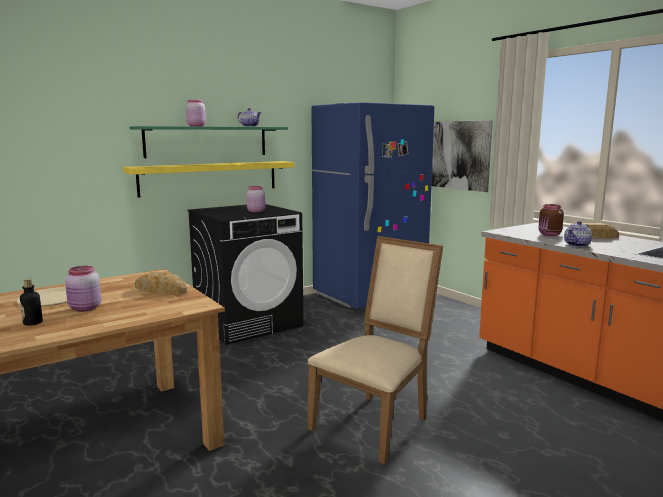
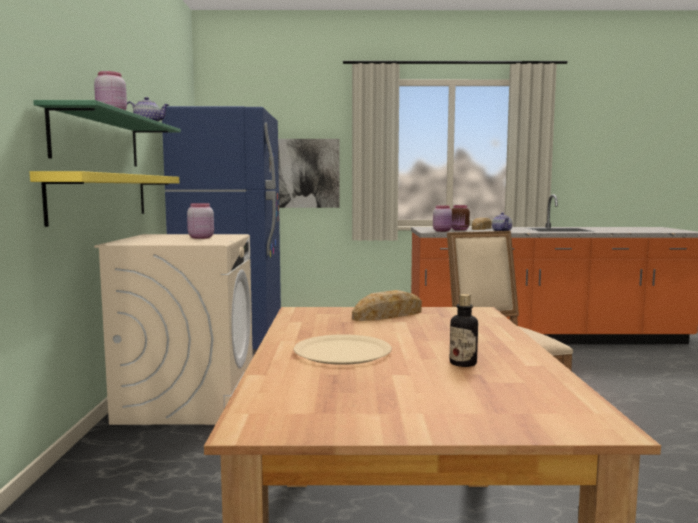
camera: 55 degrees left, 5 degrees down
(85, 308) = (426, 342): pink jar -> pink jar (442, 231)
(248, 323) = (188, 400): black washing machine -> beige washing machine

